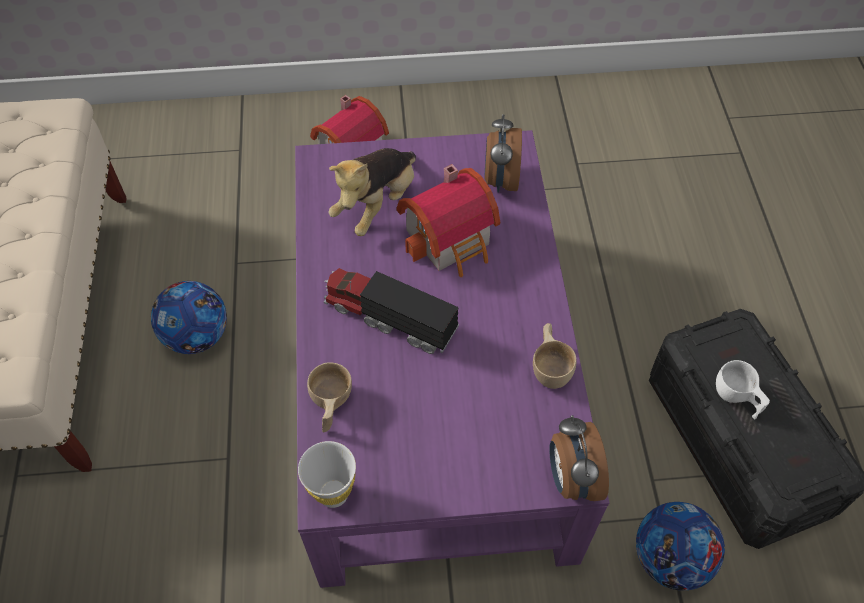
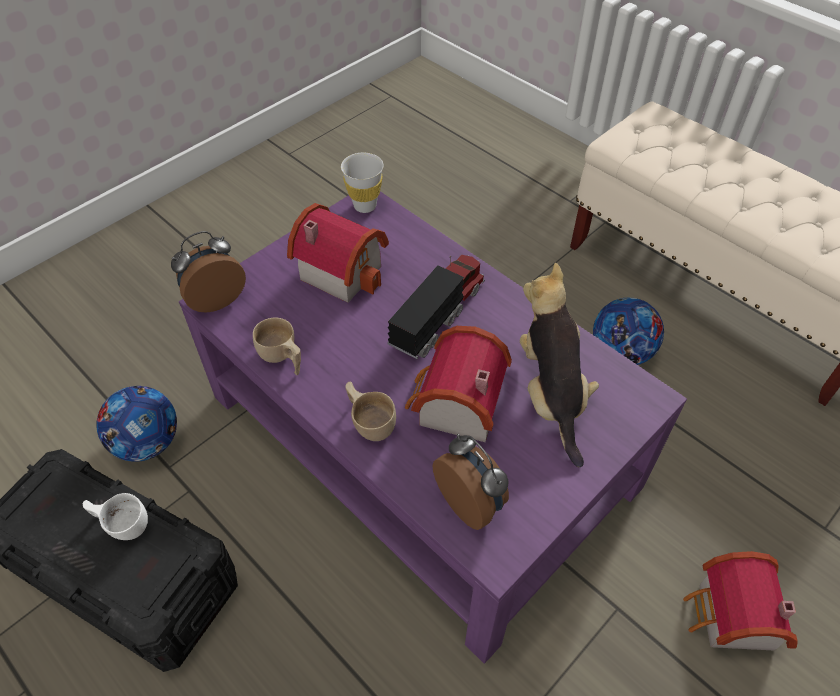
camera: 140 degrees right, 5 degrees down
(330, 405) = (417, 242): beige cup -> beige cup (370, 421)
(389, 317) = (439, 314): toy truck -> toy truck turned 45 degrees counterclockwise
(426, 425) = (342, 269): none -> toy house
(571, 478) = (215, 298): alarm clock -> alarm clock turned 75 degrees counterclockwise

